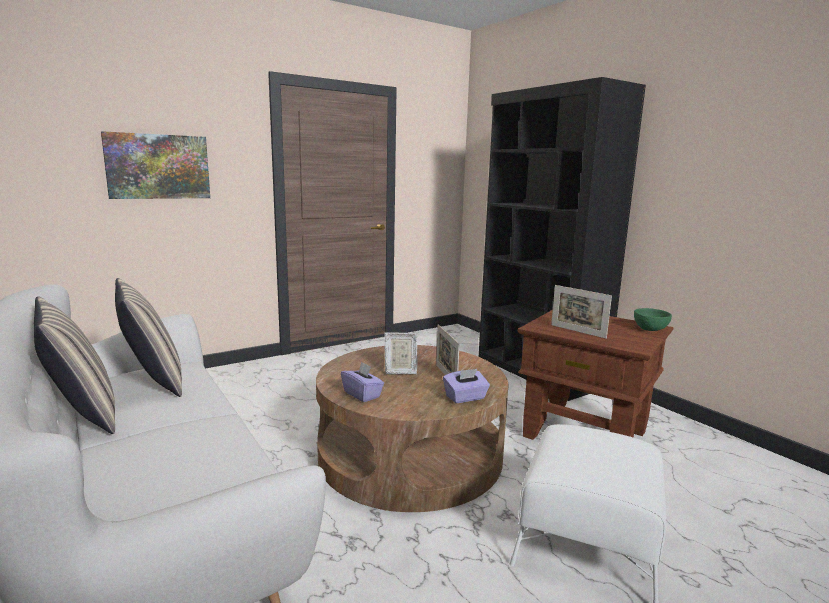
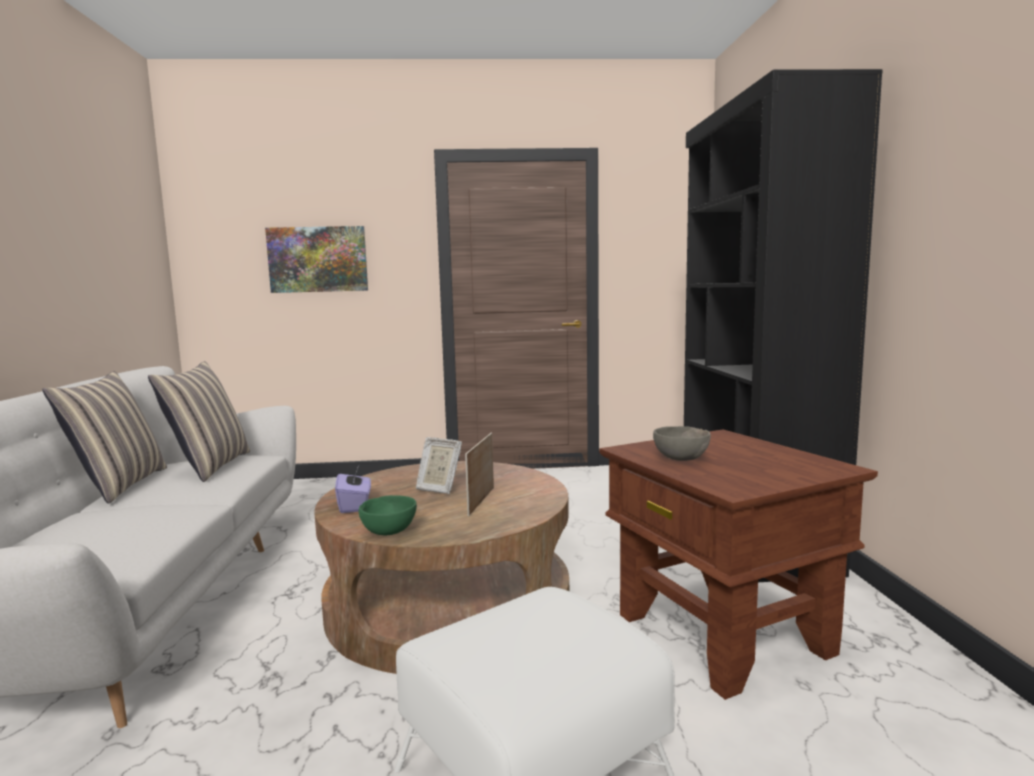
camera: 30 degrees right, 5 degrees down
(465, 398) = (458, 528): purple tissue box -> none
(577, 331) = (682, 460): picture frame -> grey bowl
(649, 329) = (818, 469): green bowl -> green bowl (389, 532)

